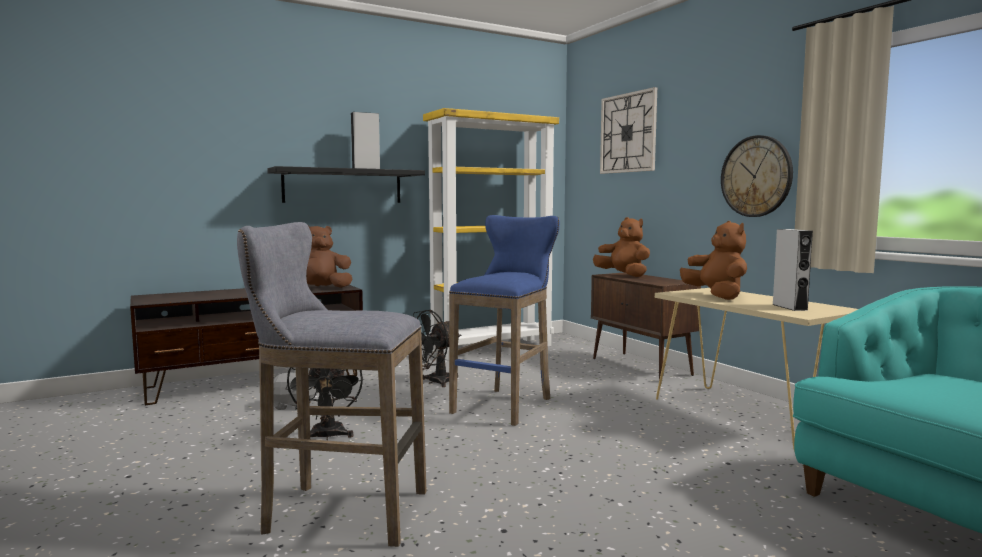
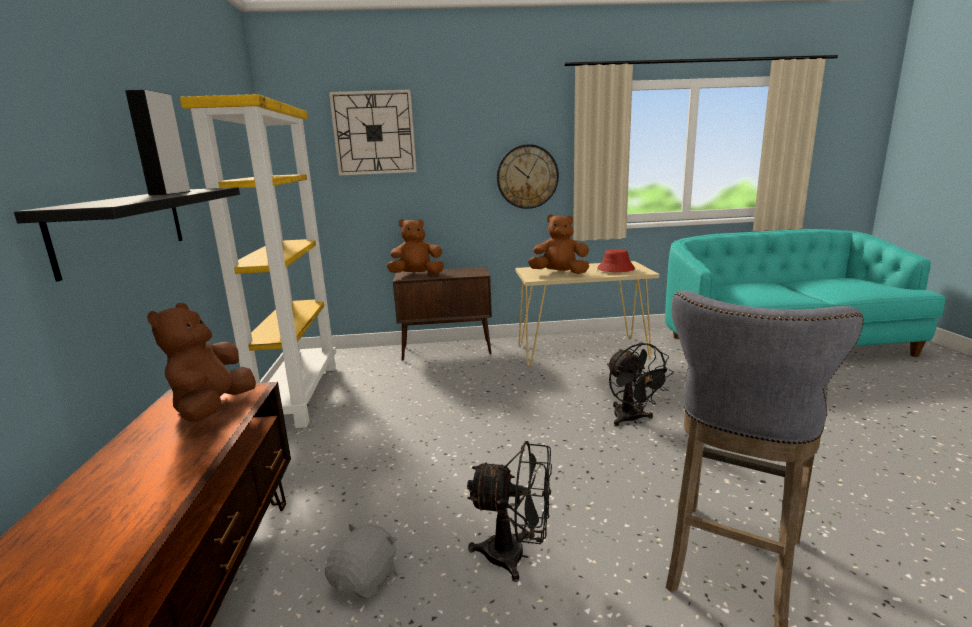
camera: 65 degrees left, 10 degrees up
(435, 382) = (382, 450): black fan -> black fan (631, 419)
(505, 404) = (491, 425): blue stool -> none
(789, 307) = (615, 269): grey speaker -> red hat

